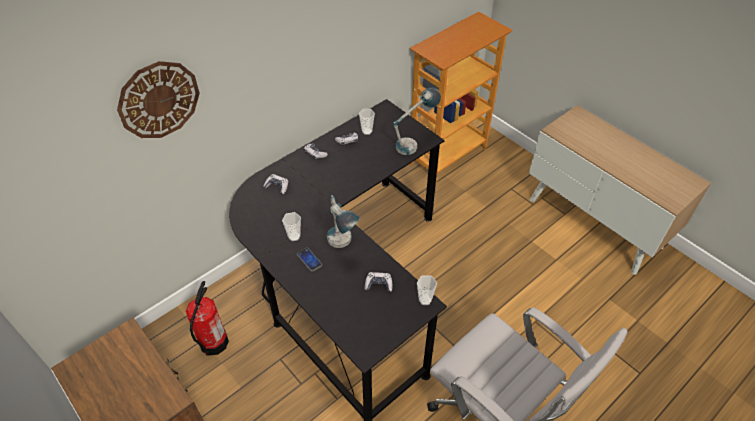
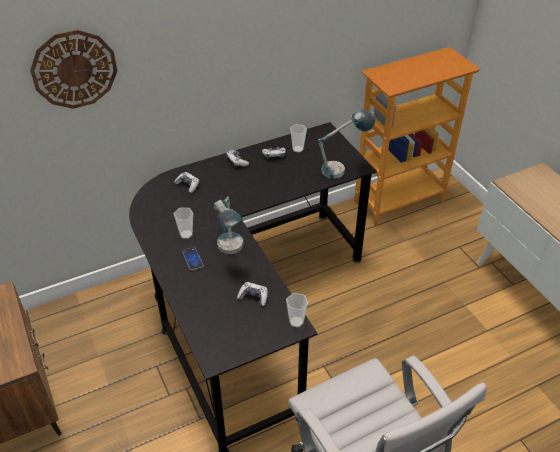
camera: 15 degrees right, 5 degrees down
(213, 343) = (97, 335): fire extinguisher -> none

